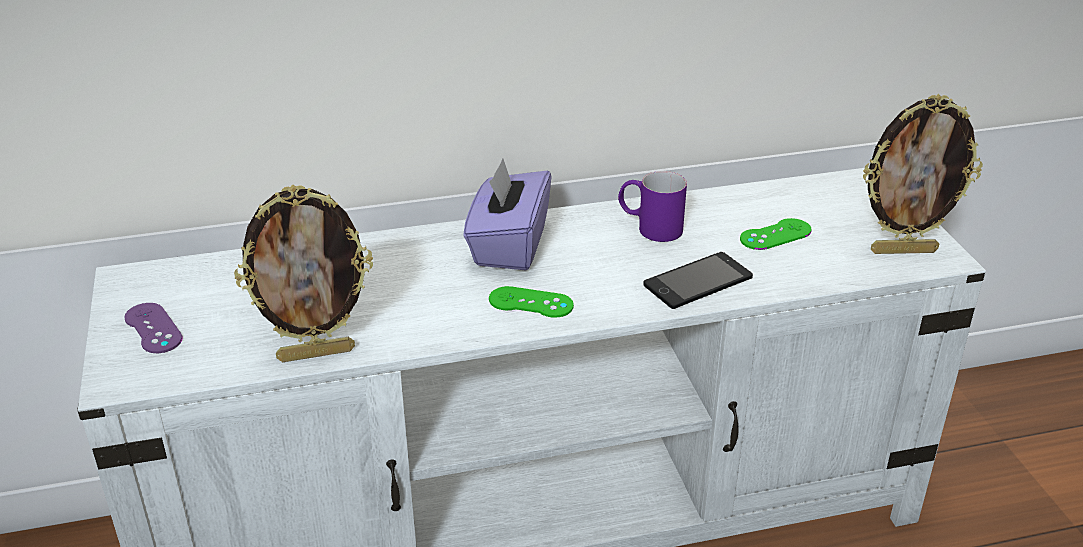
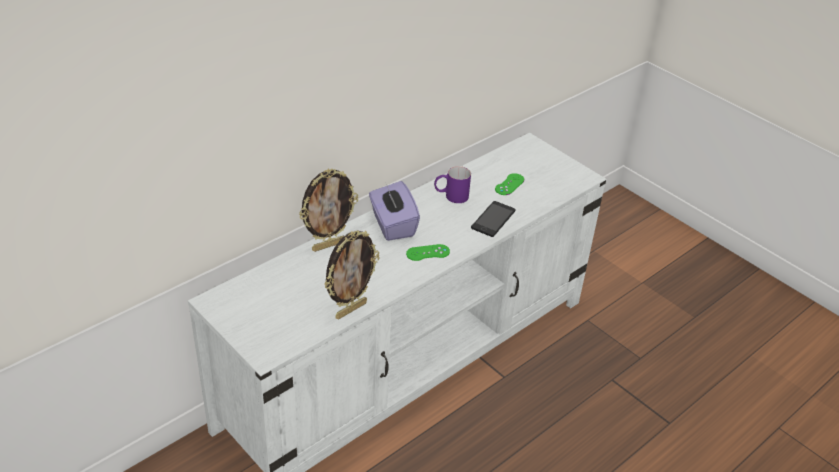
camera: 30 degrees left, 5 degrees up
(153, 328) = (256, 323): purple game controller -> none
(903, 250) = (568, 177): picture frame -> picture frame (328, 245)

